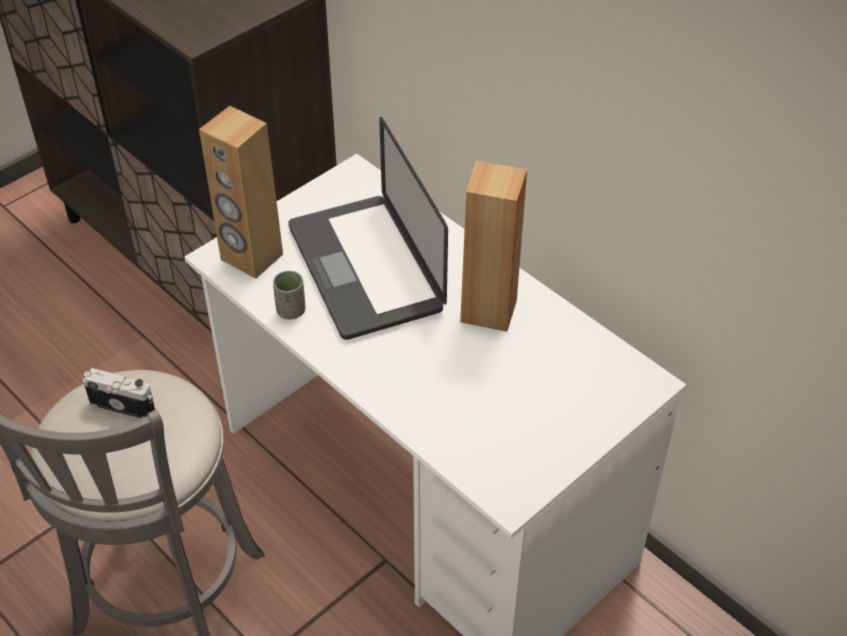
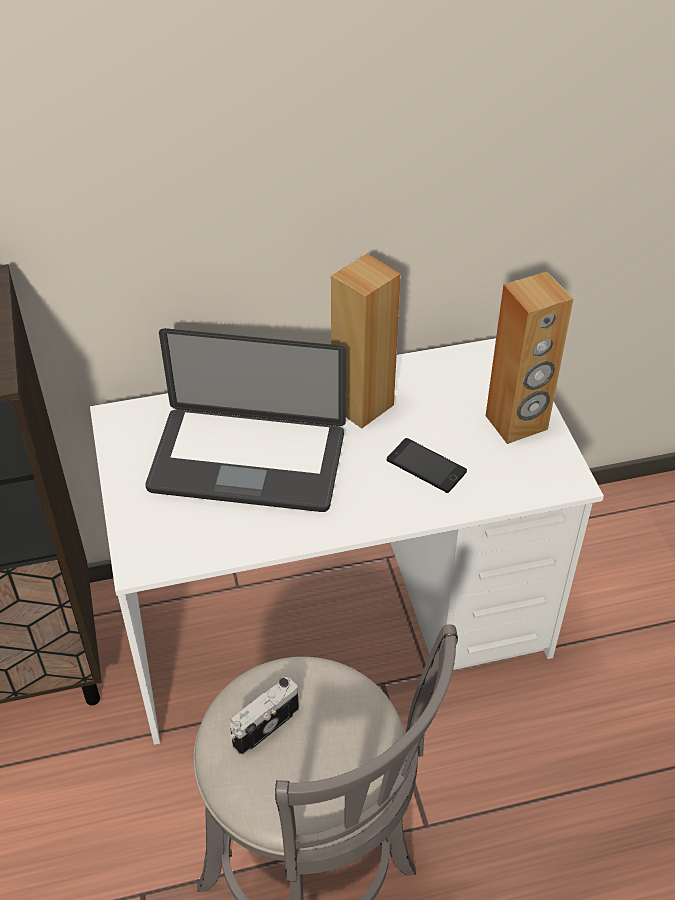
camera: 60 degrees left, 0 degrees up
(251, 257) = (163, 537): brown speaker -> brown speaker (517, 423)
(291, 311) = (259, 535): grey cup -> none
(448, 384) = (426, 466): none -> phone

